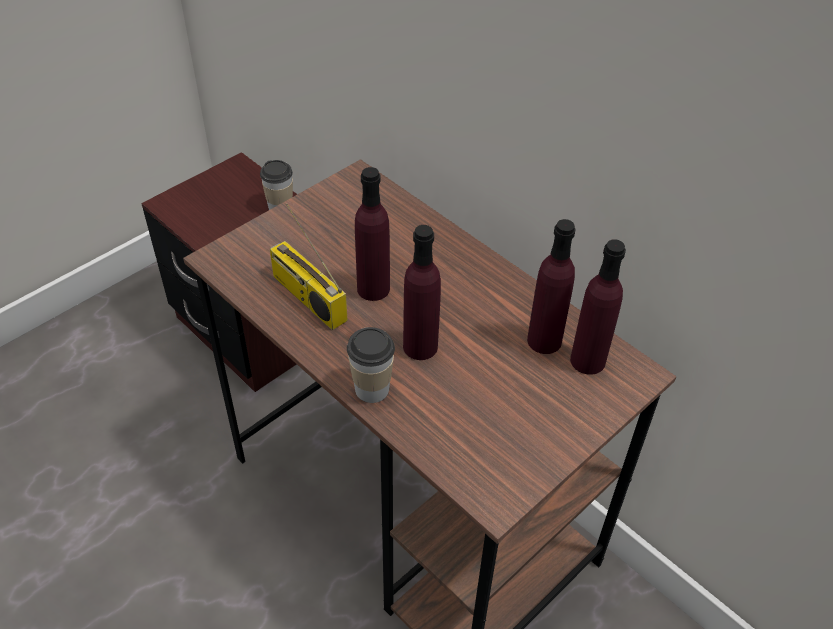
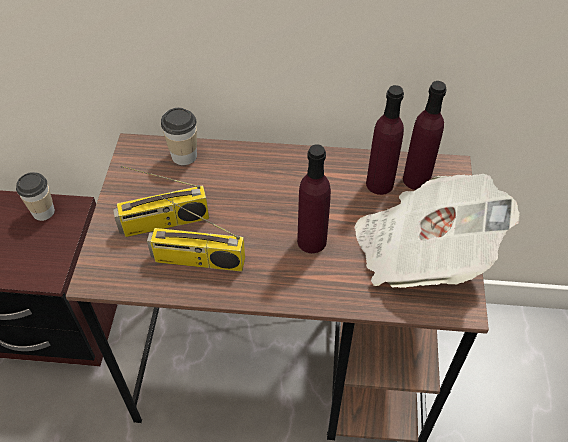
camera: 40 degrees left, 5 degrees up
(314, 251) = (164, 223): none -> radio
(372, 389) = (313, 292): cup -> cup (184, 156)
(373, 289) = (237, 222): purple bottle -> none
(514, 426) = (422, 251): none -> newspaper

